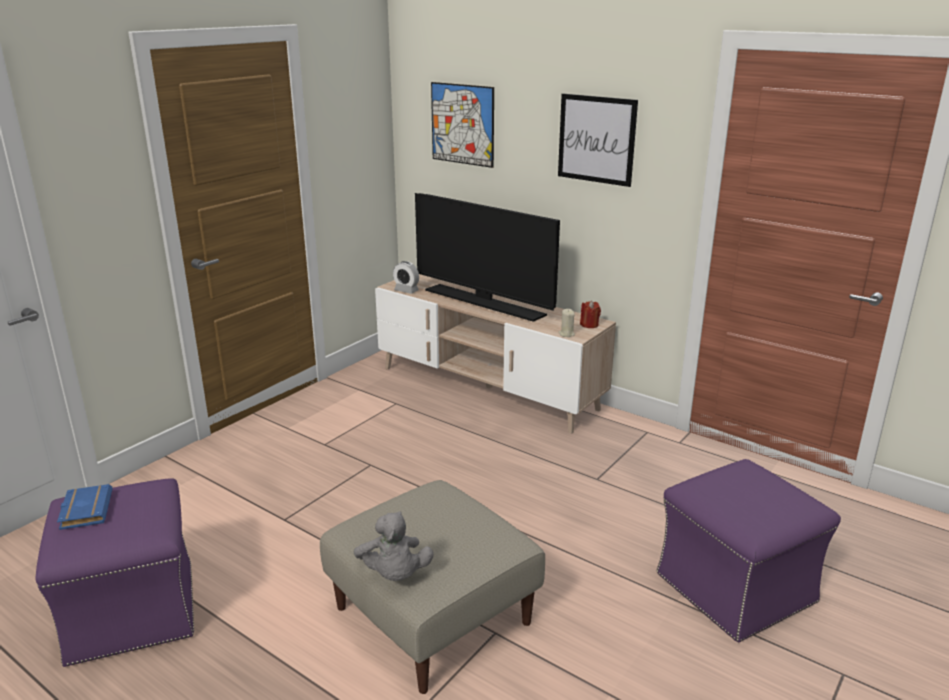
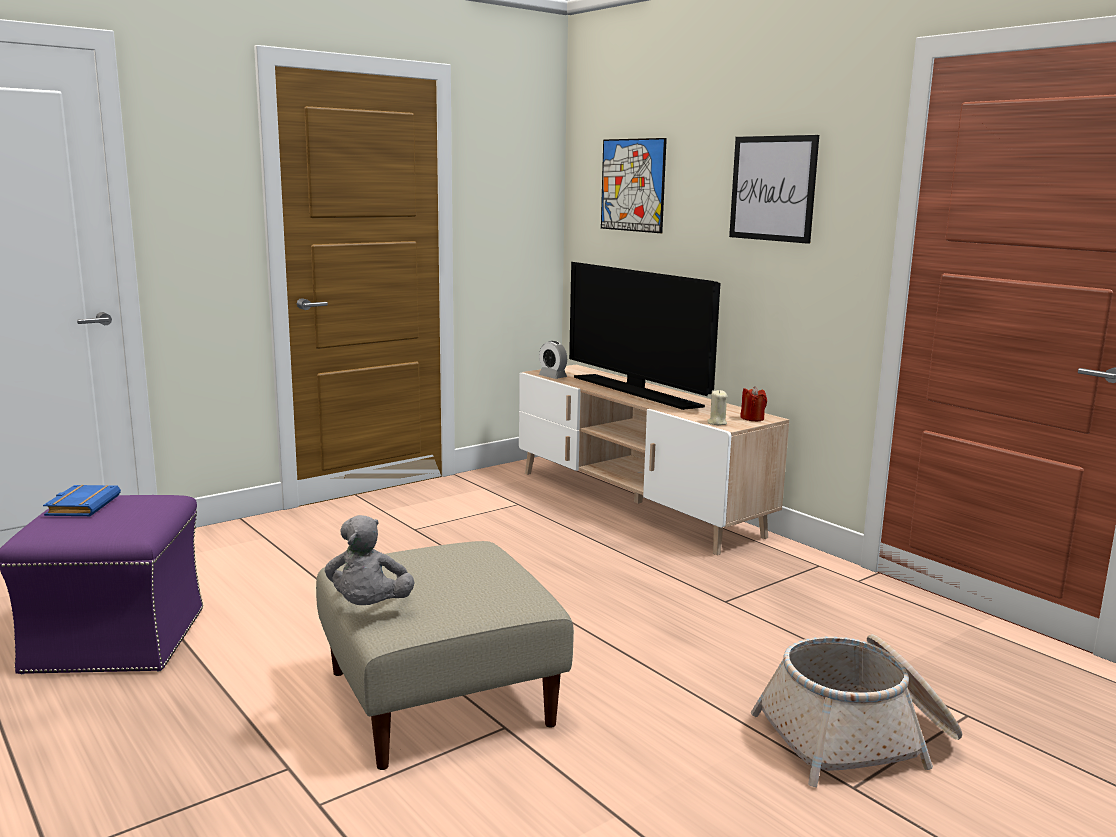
camera: 15 degrees right, 10 degrees down
(736, 589) = (859, 738): purple ottoman -> basket

